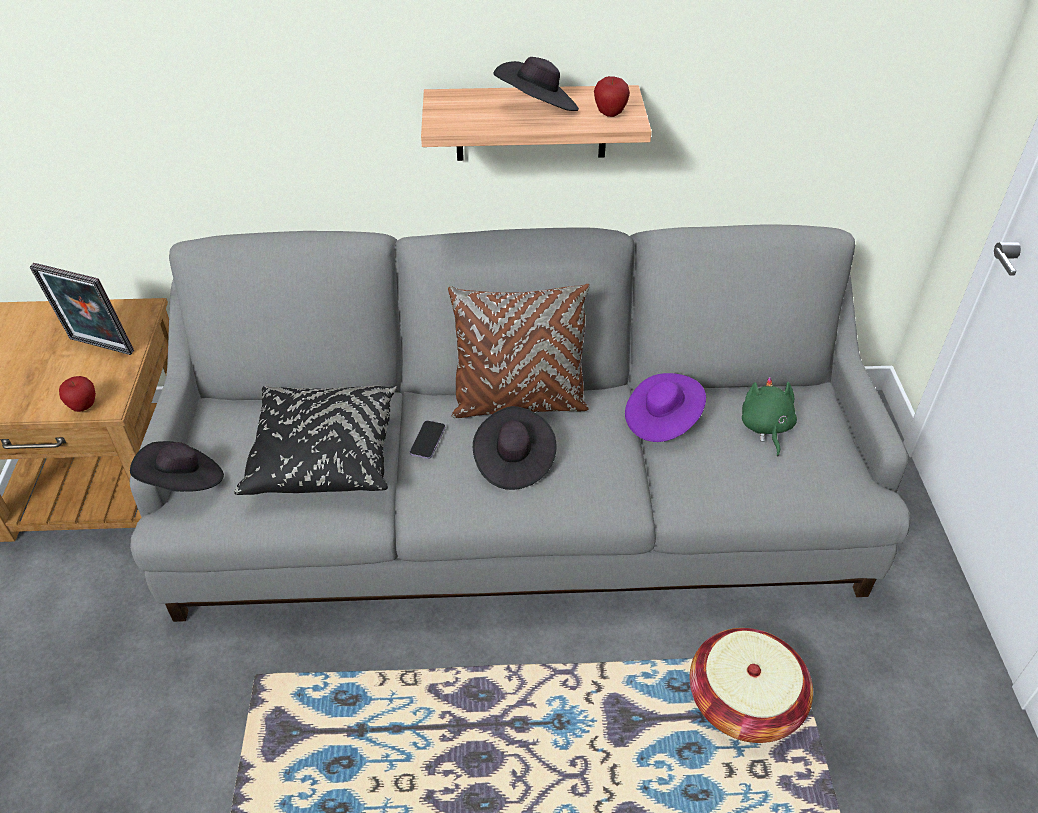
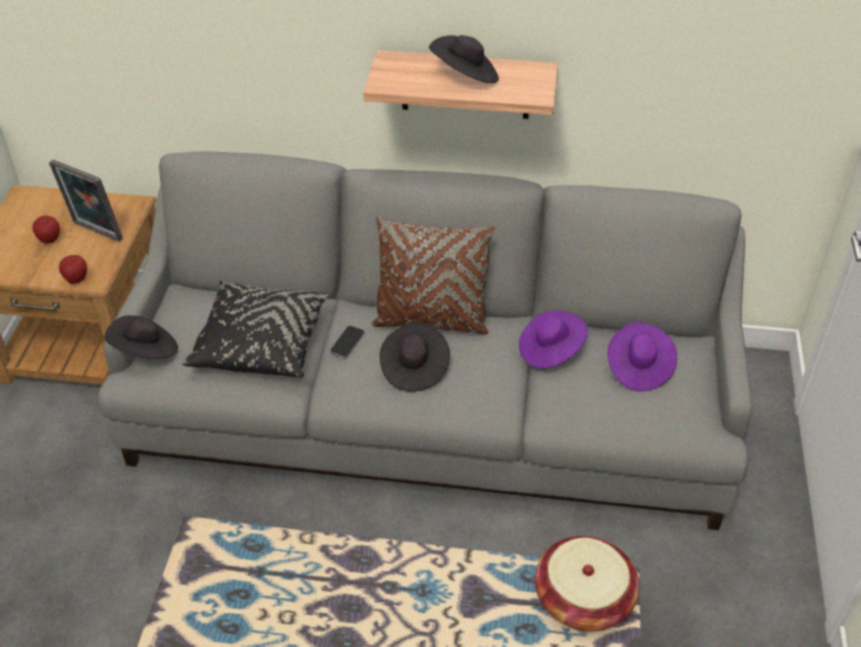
camera: 10 degrees right, 0 degrees up
(610, 114) = (524, 87): apple -> apple (50, 240)
(765, 427) = (638, 368): green plush toy -> purple hat

